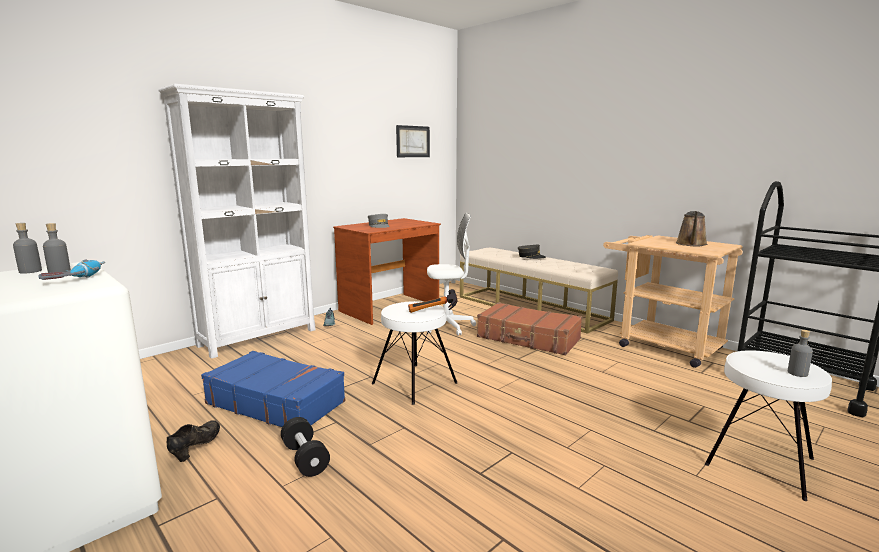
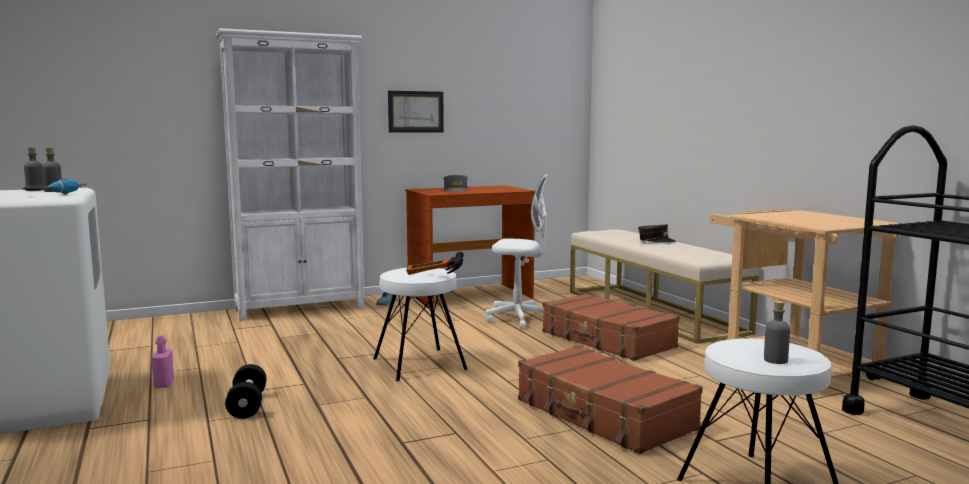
camera: 20 degrees right, 5 degrees down
(196, 448) = (164, 384): black shoe -> pink bottle
(276, 402) = (264, 361): blue suitcase -> none
(413, 141) = (522, 89): picture -> picture (415, 111)
(597, 411) = (603, 415): none -> brown suitcase
(691, 244) = (821, 219): brown watering can -> none

